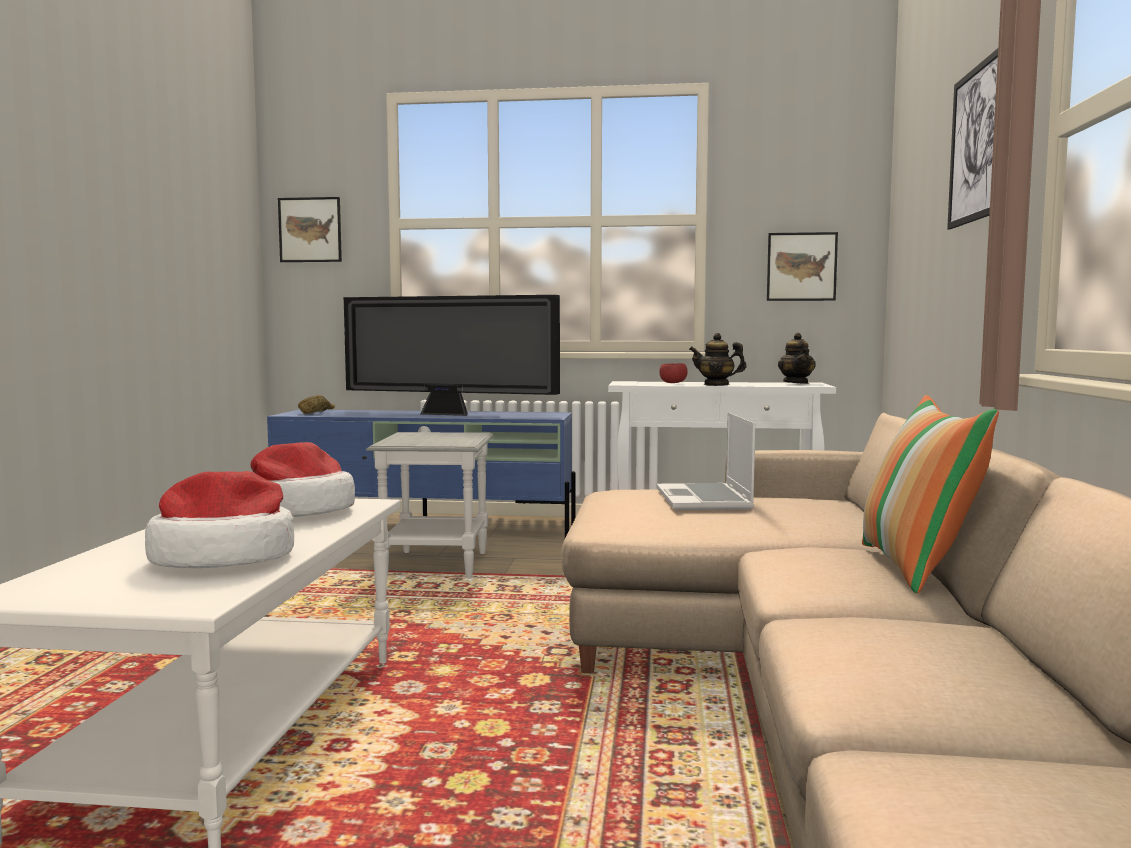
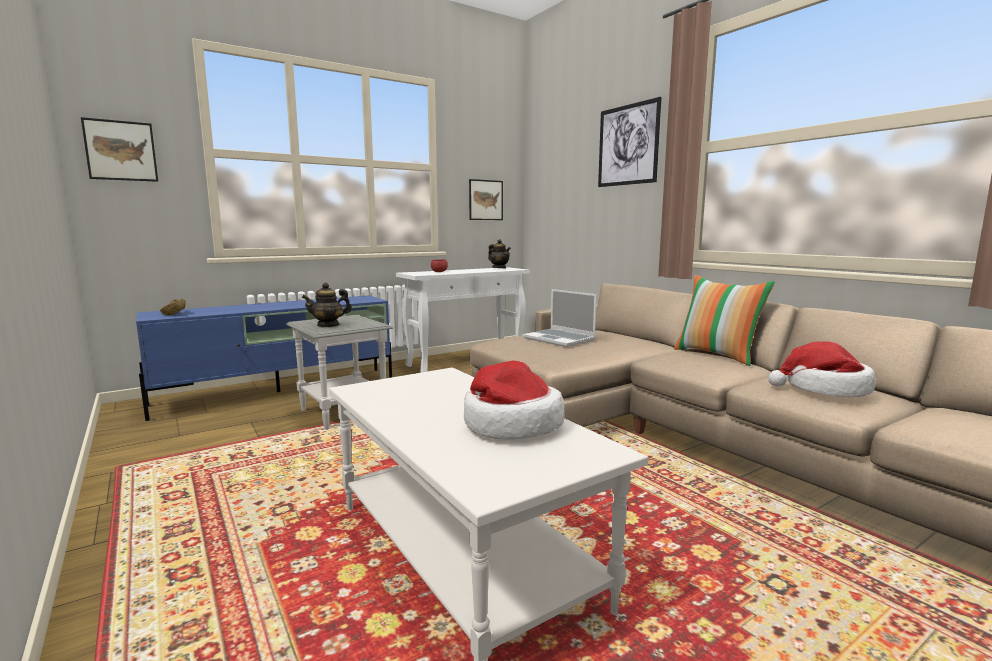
camera: 40 degrees left, 5 degrees up
(296, 512) = (427, 387): hat -> hat (824, 389)
(449, 414) = (294, 304): television -> none
(716, 385) = (469, 272): teapot -> teapot (328, 325)

